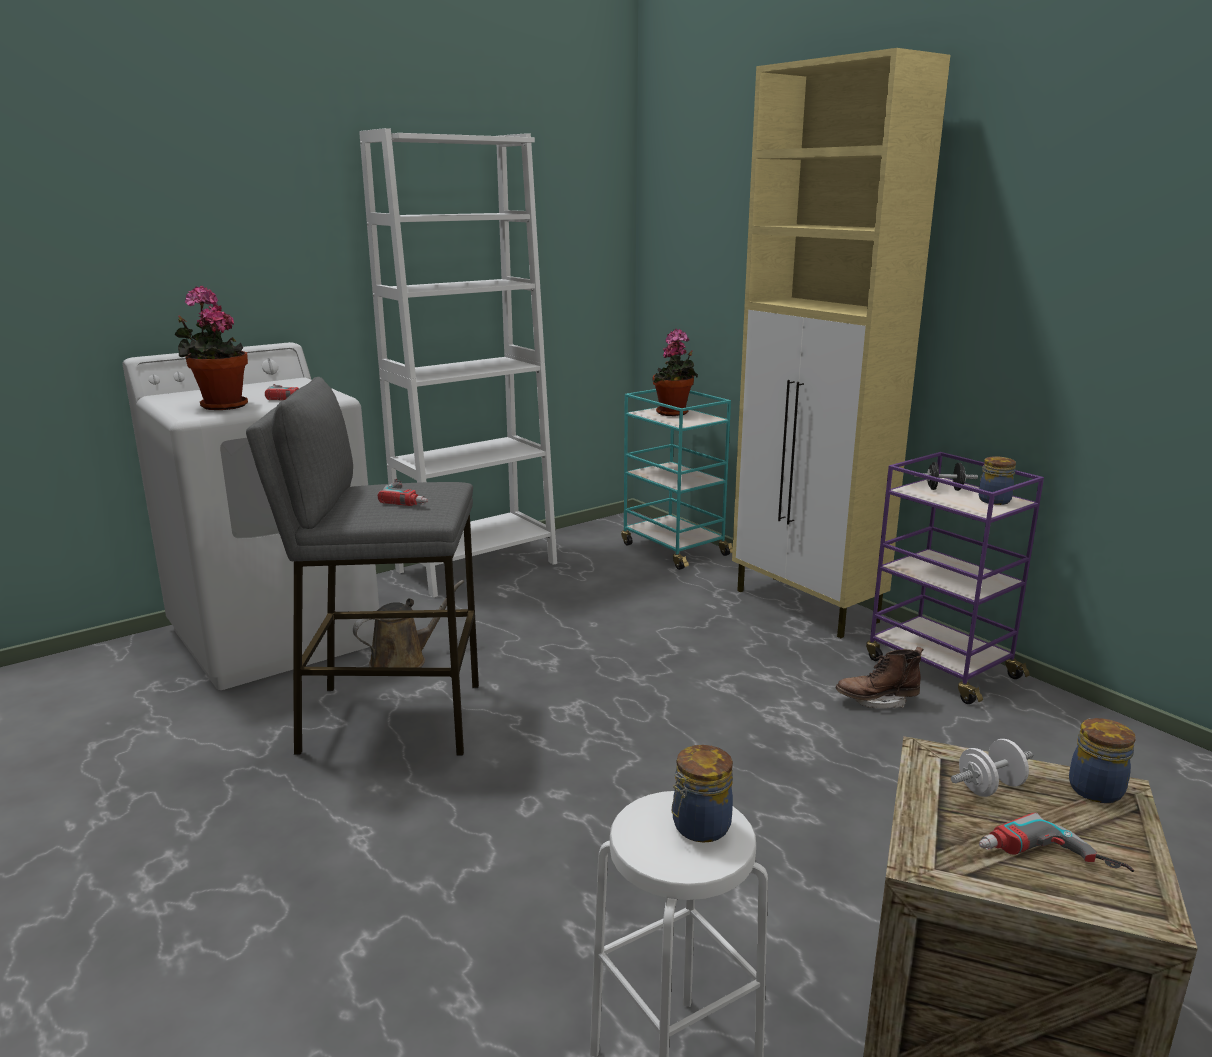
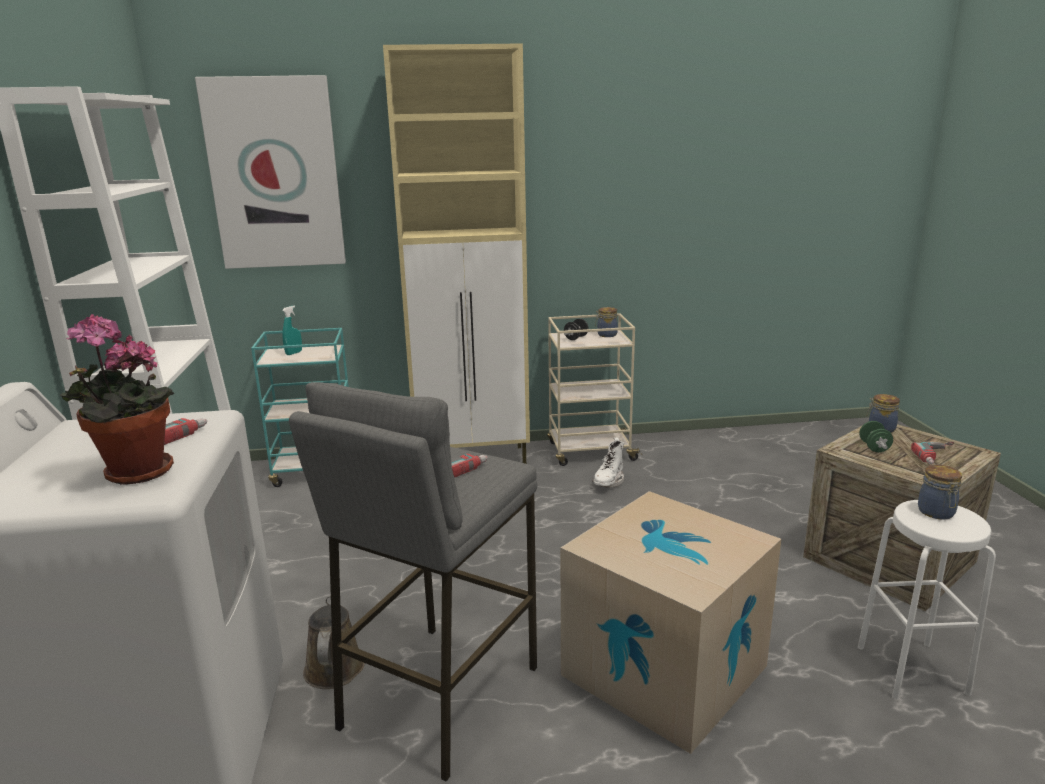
camera: 60 degrees left, 0 degrees up
(512, 835) = (664, 670): none -> cardboard box
(674, 413) = (294, 353): potted plant -> turquoise spray bottle
(708, 218) = (275, 174): none -> picture
(877, 701) = (608, 482): brown boot -> white boot
(939, 667) = (590, 452): purple cart -> beige cart
(990, 787) = (874, 447): white dumbbell -> green dumbbell

